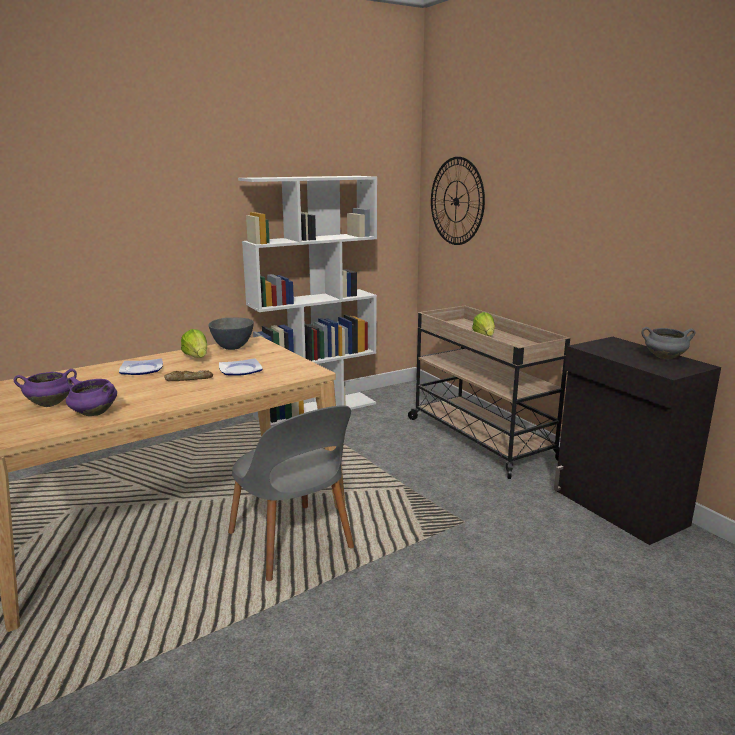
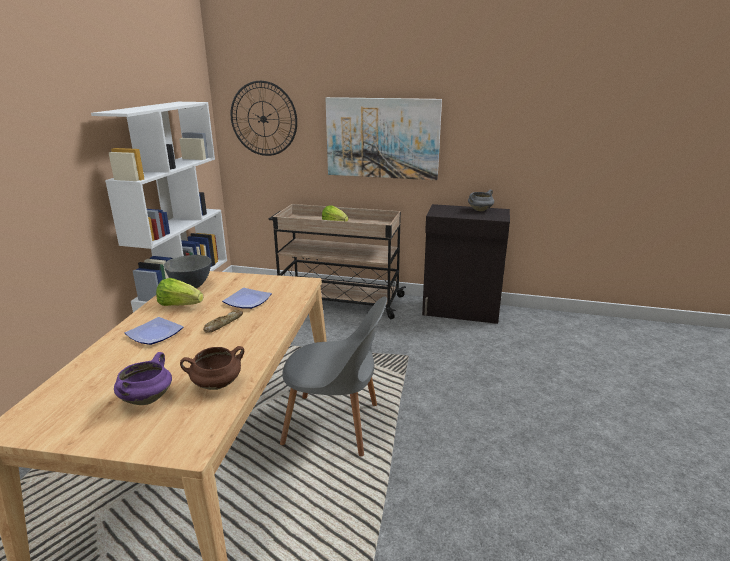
camera: 45 degrees left, 5 degrees up
(93, 413) = (216, 385): purple cooking pot -> brown cooking pot
(565, 234) = (382, 138): none -> picture

